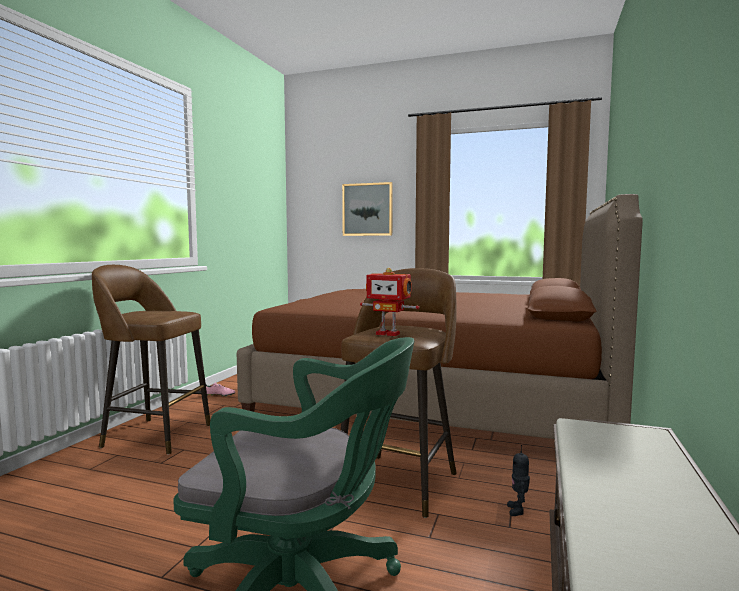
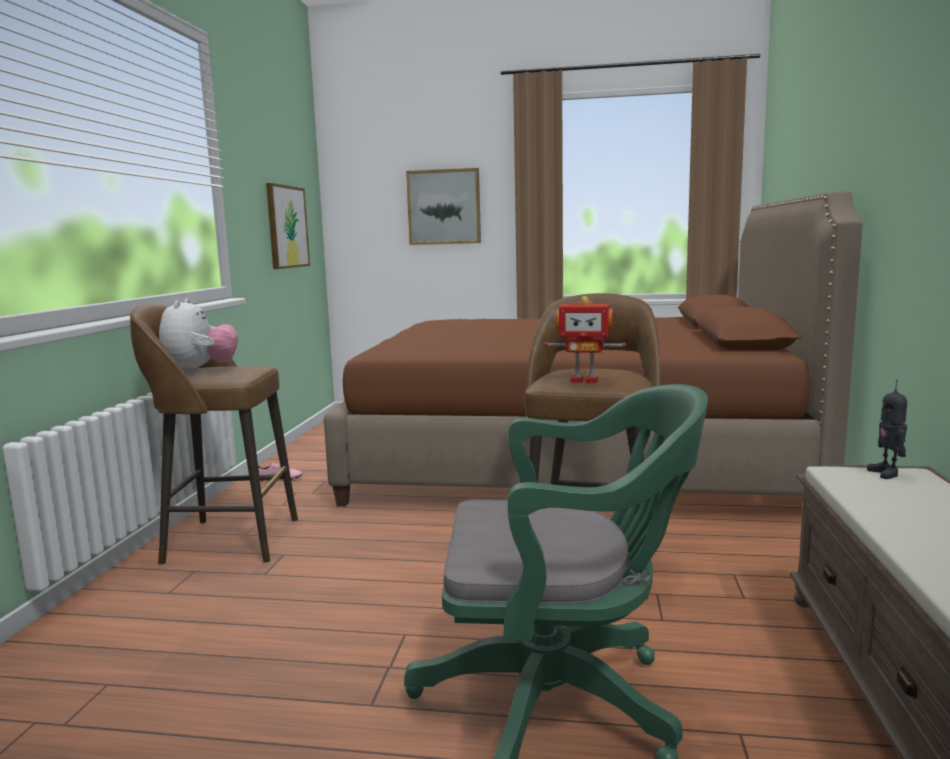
camera: 10 degrees left, 5 degrees up
(141, 312) = (200, 371): none -> plush toy
(253, 220) = (287, 227): none -> picture
(518, 510) = (744, 579): toy robot -> toy robot (887, 473)

